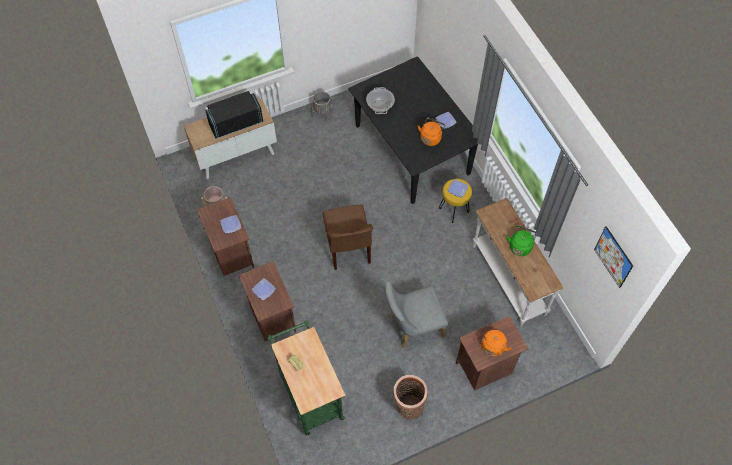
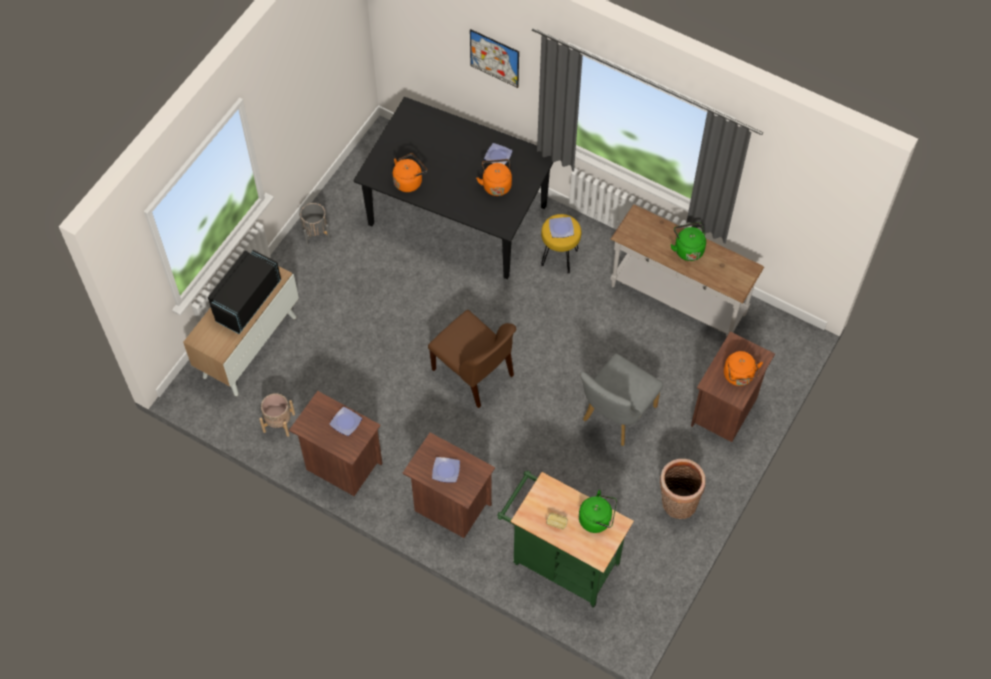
camera: 35 degrees left, 0 degrees up
(323, 379) = (597, 519): none -> green kettle
(380, 106) = (409, 181): cooking pot -> orange kettle
(613, 257) = (820, 197): picture -> picture (494, 58)

